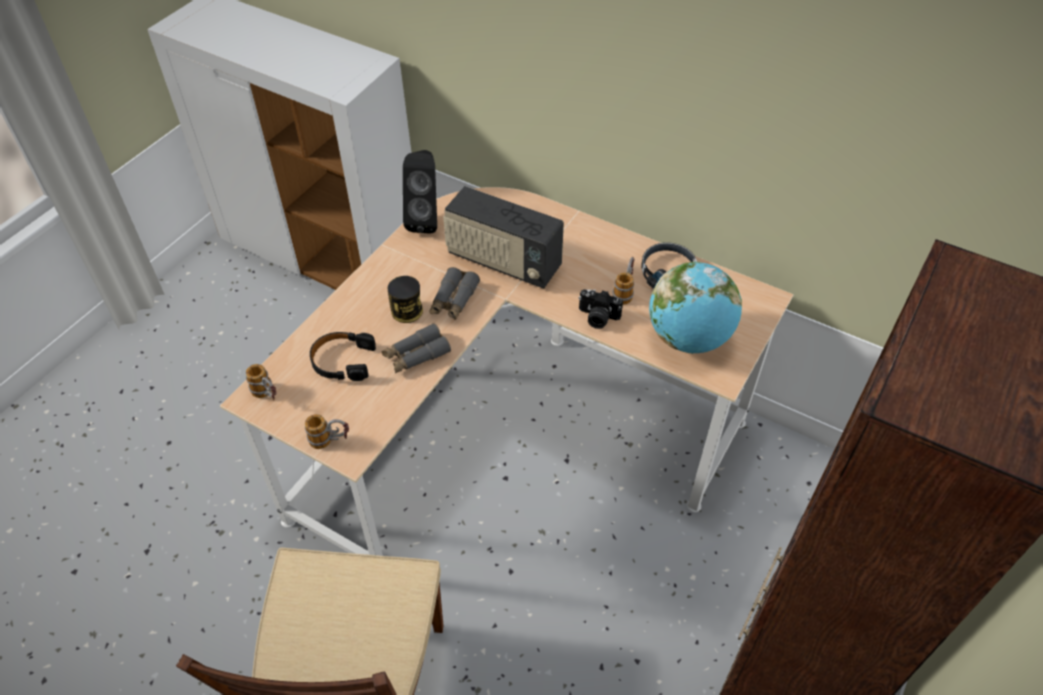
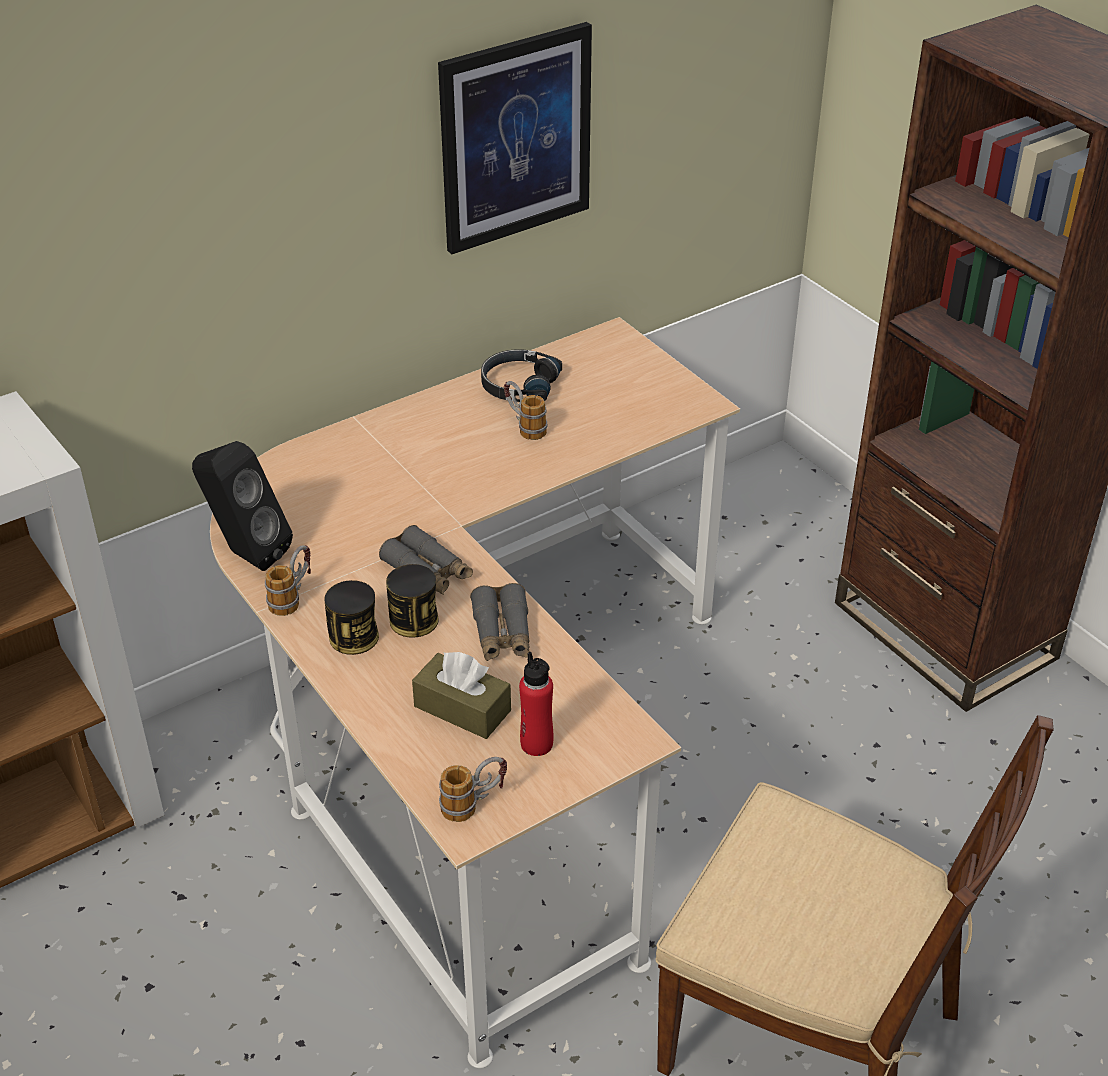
camera: 65 degrees left, 10 degrees down
(327, 406) = (536, 744): none -> red bottle
(330, 441) = (601, 755): mug -> mug (293, 597)
(342, 361) = (462, 708): black headphones -> brown tissue box
(380, 291) = (354, 637): none -> can
(503, 262) = (393, 507): radio -> none
(597, 318) = (551, 461): camera -> none
(688, 338) = (632, 407): globe -> none
(745, 113) = (515, 138): none -> picture

